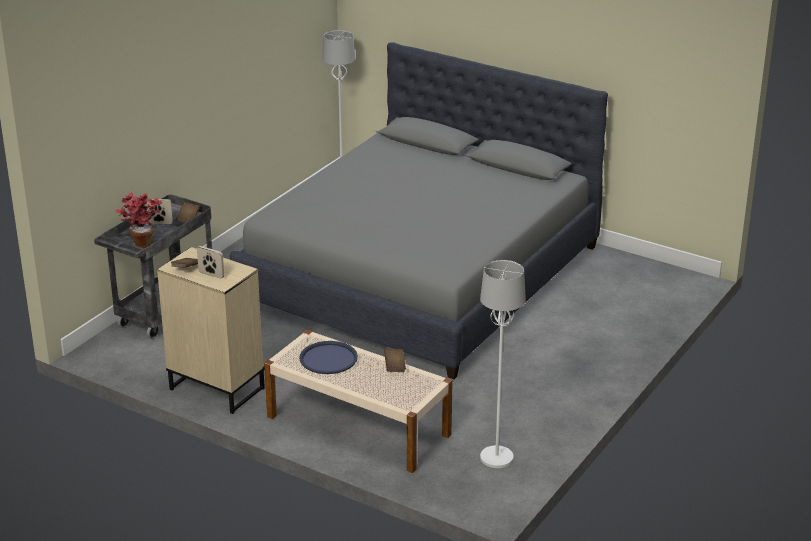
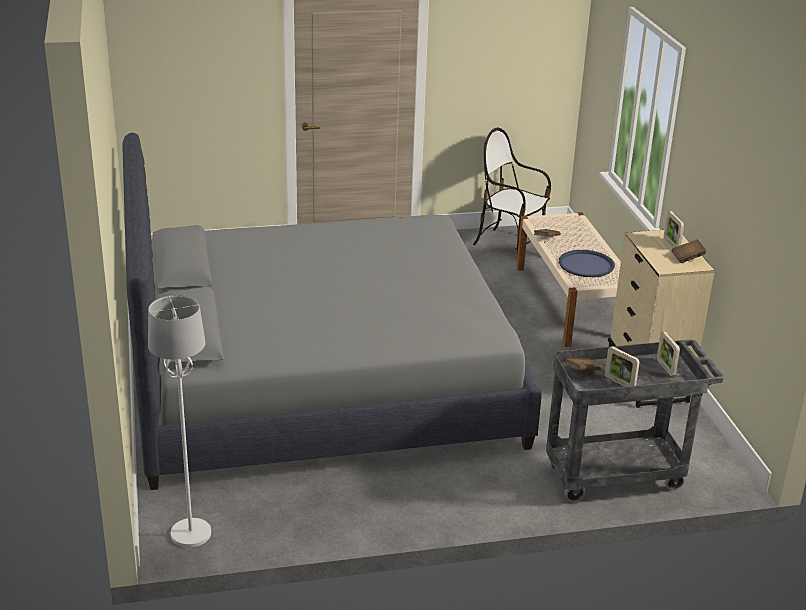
camera: 135 degrees left, 0 degrees up
(141, 244) = (665, 368): potted plant -> picture frame
(497, 458) = (510, 245): white floor lamp -> chair

